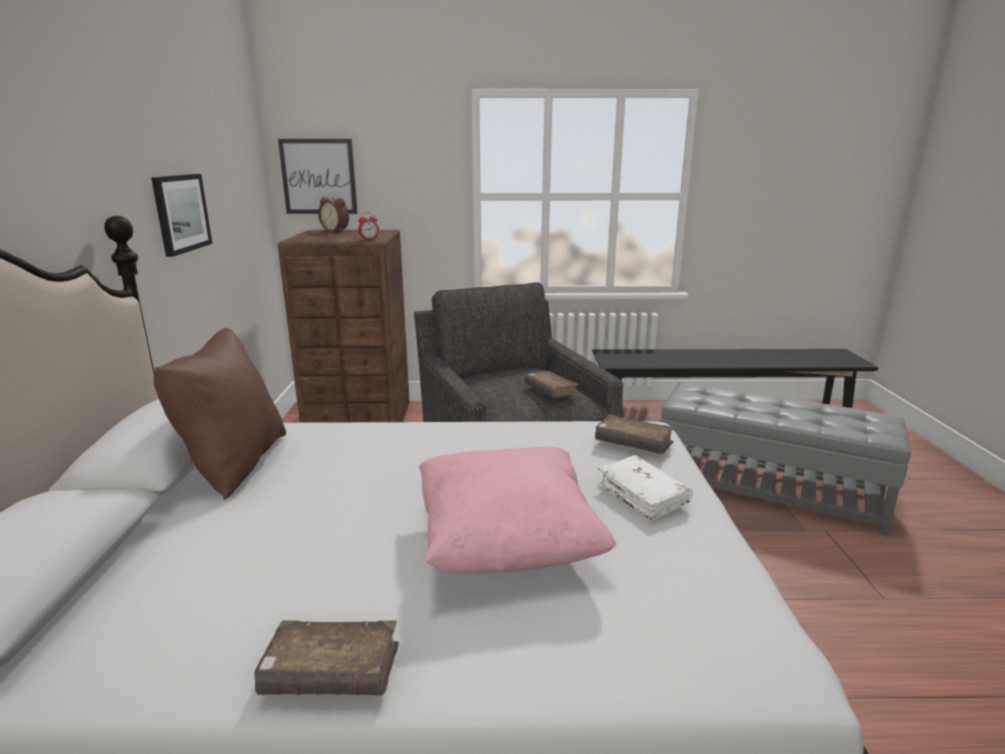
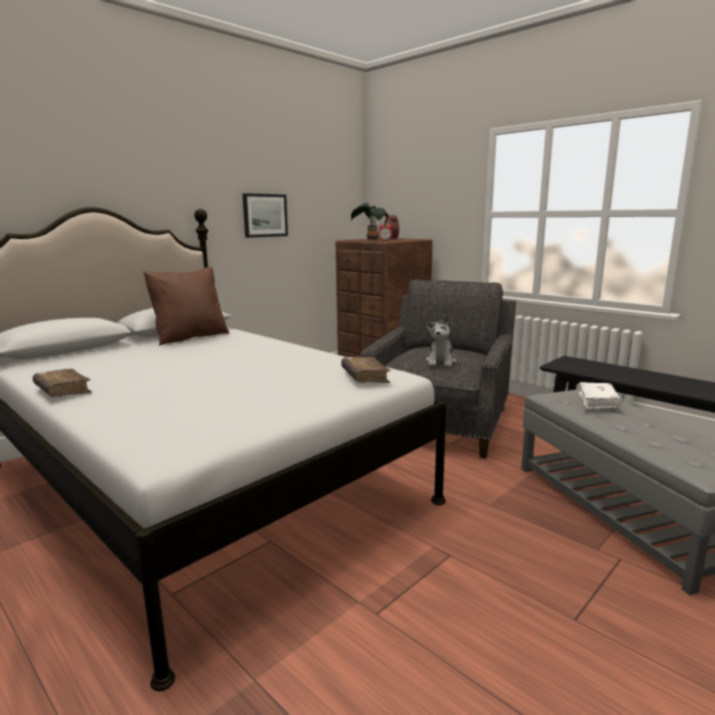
camera: 45 degrees right, 5 degrees down
(318, 176) = (392, 201): picture -> none
(329, 237) = (371, 239): none -> potted plant
(507, 544) = (194, 384): pink pillow -> none
(550, 391) = (441, 361): brown book -> plush toy
(642, 496) = (299, 394): white book -> white book (598, 402)

